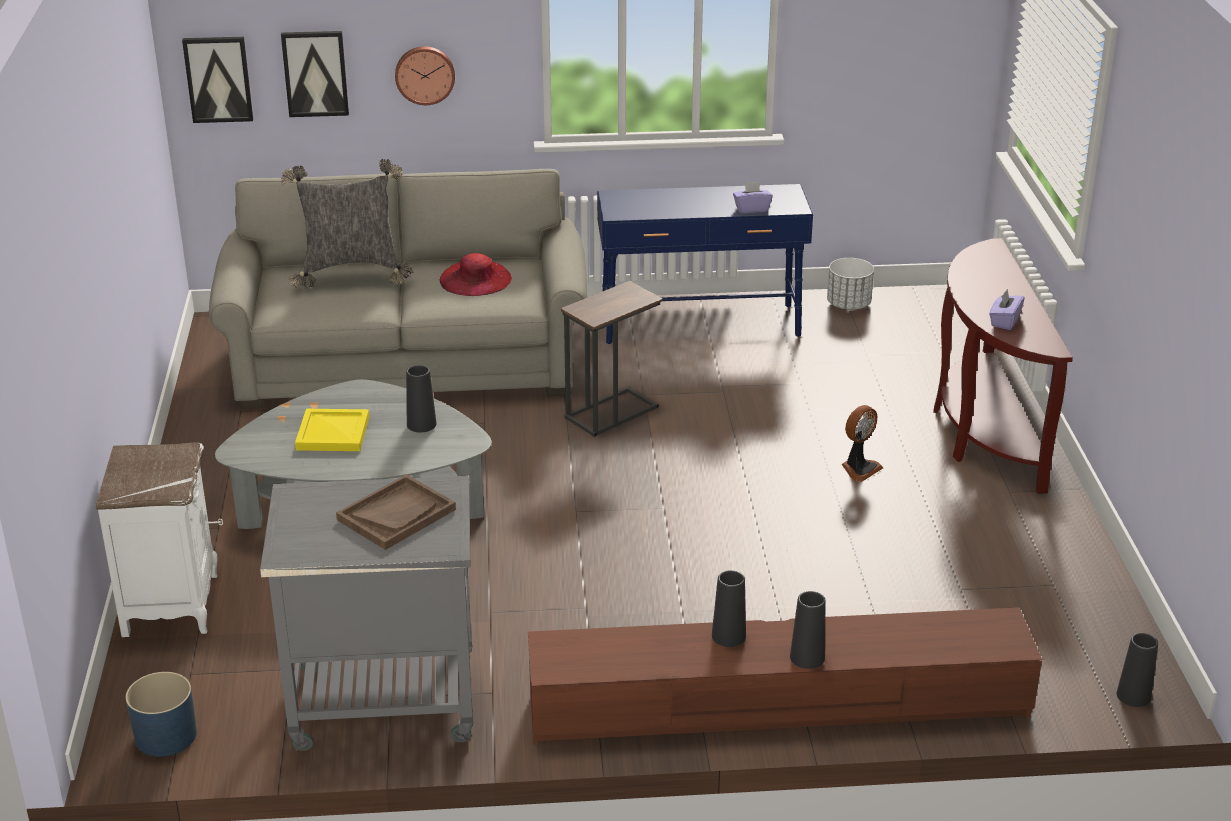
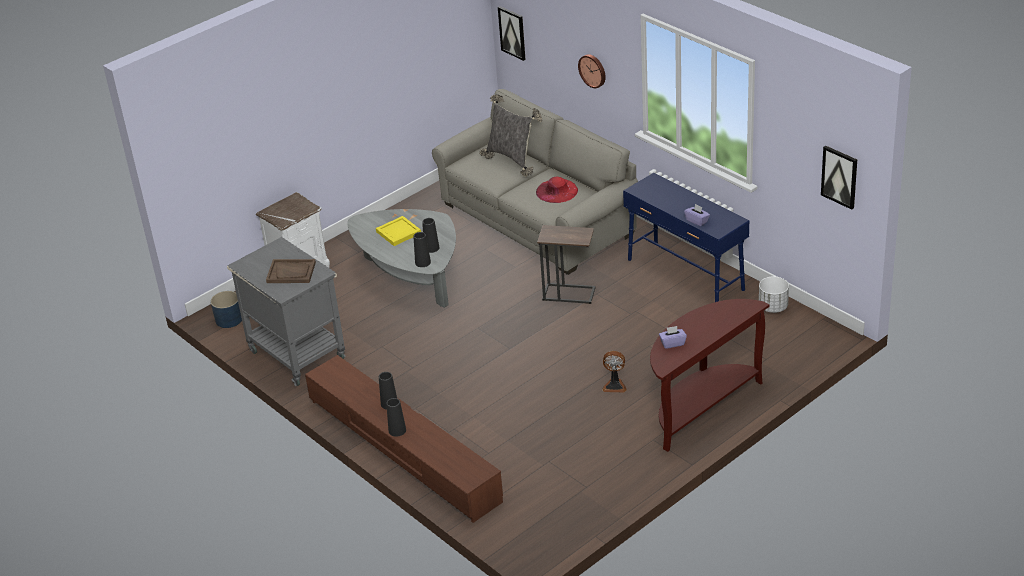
camera: 55 degrees right, 5 degrees up
(315, 73) = (549, 48): picture -> picture (839, 176)
(1133, 696) = (524, 547): black vase -> black vase (423, 262)

